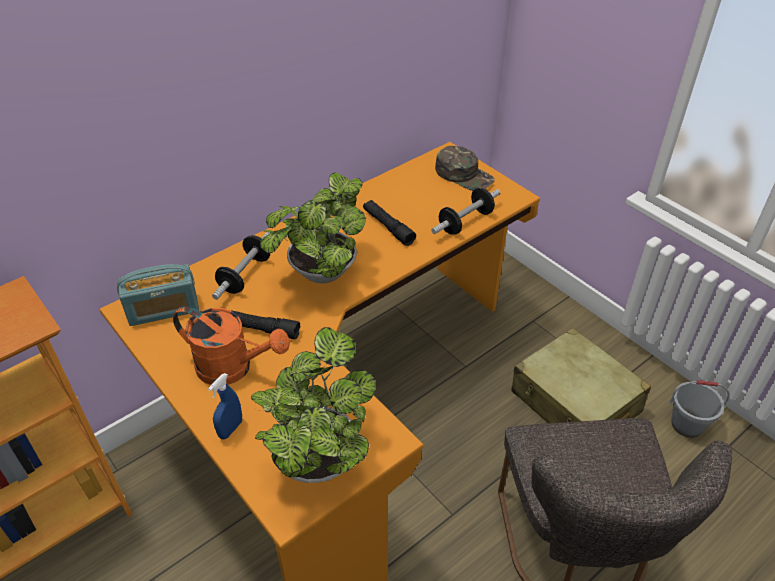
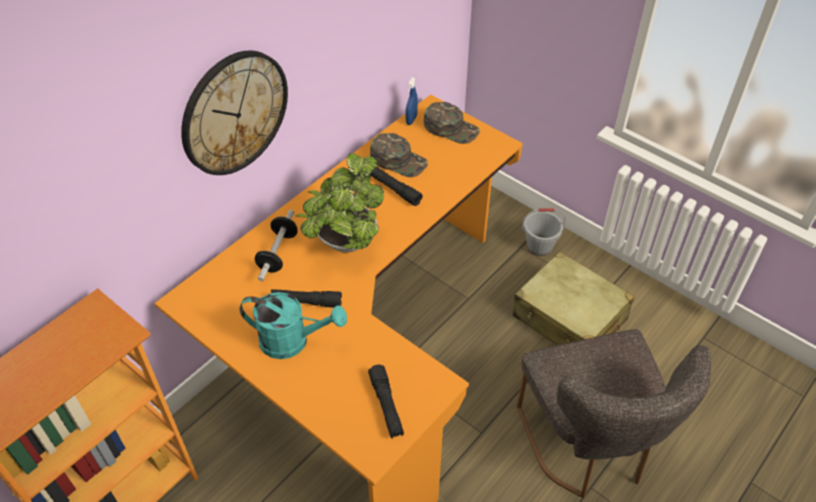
camera: 10 degrees left, 5 degrees up
(163, 309) = (214, 296): radio -> none
(208, 107) = (234, 113): none -> wall clock
(230, 429) = (306, 394): blue spray bottle -> blue spray bottle (411, 120)
(233, 368) = (293, 341): orange watering can -> turquoise watering can
(319, 455) = (386, 405): potted plant -> black flashlight
(400, 199) = (398, 160): none -> green cap
(465, 222) = (462, 176): dumbbell -> none
(687, 424) = (667, 324): grey bucket -> grey bucket (539, 246)

